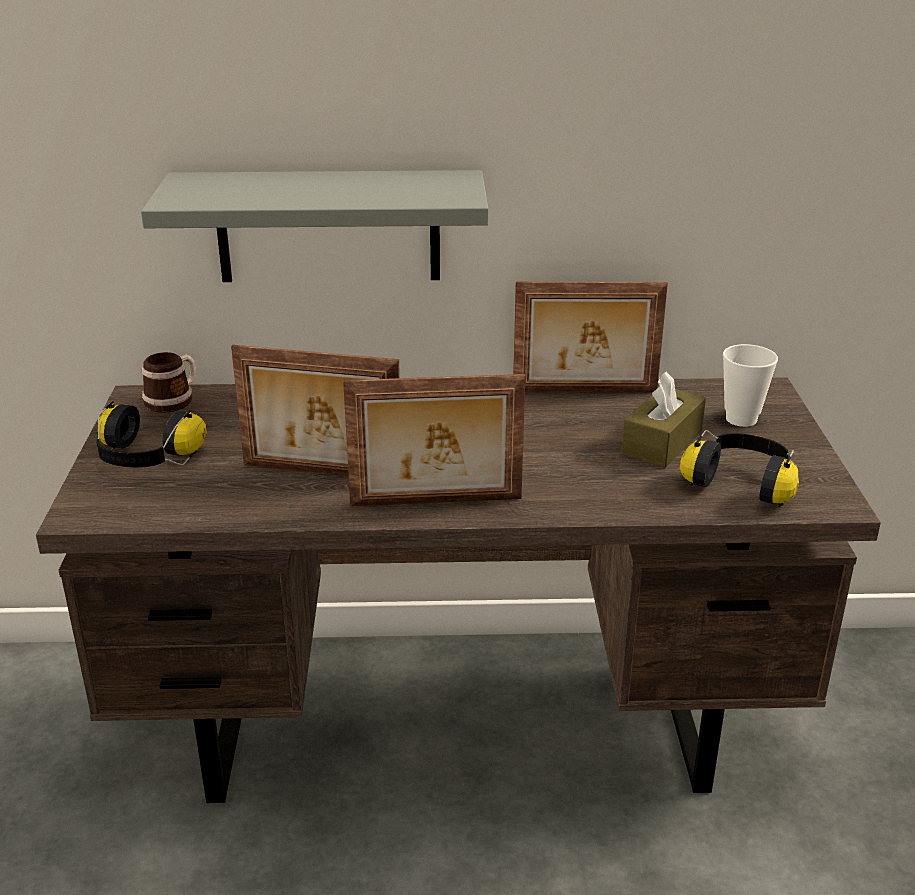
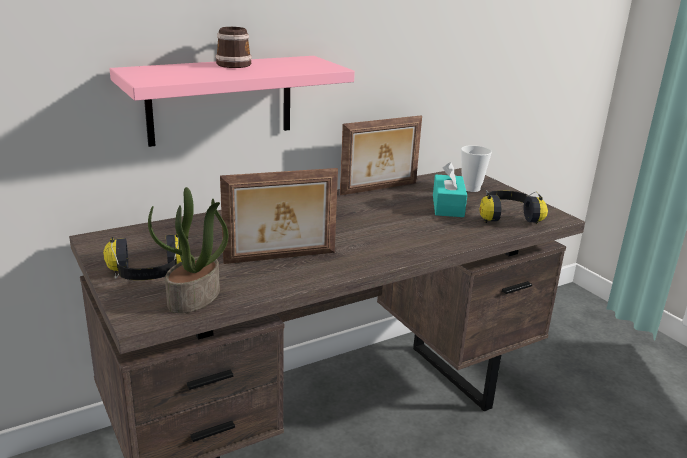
camera: 30 degrees left, 5 degrees down
(162, 504) = (194, 298): none -> potted plant
(174, 399) = (126, 236): mug -> mug (235, 64)
(328, 226) = (220, 100): grey shelf -> pink shelf
(436, 503) = (368, 259): picture frame -> none
(662, 442) = (448, 206): brown tissue box -> turquoise tissue box

